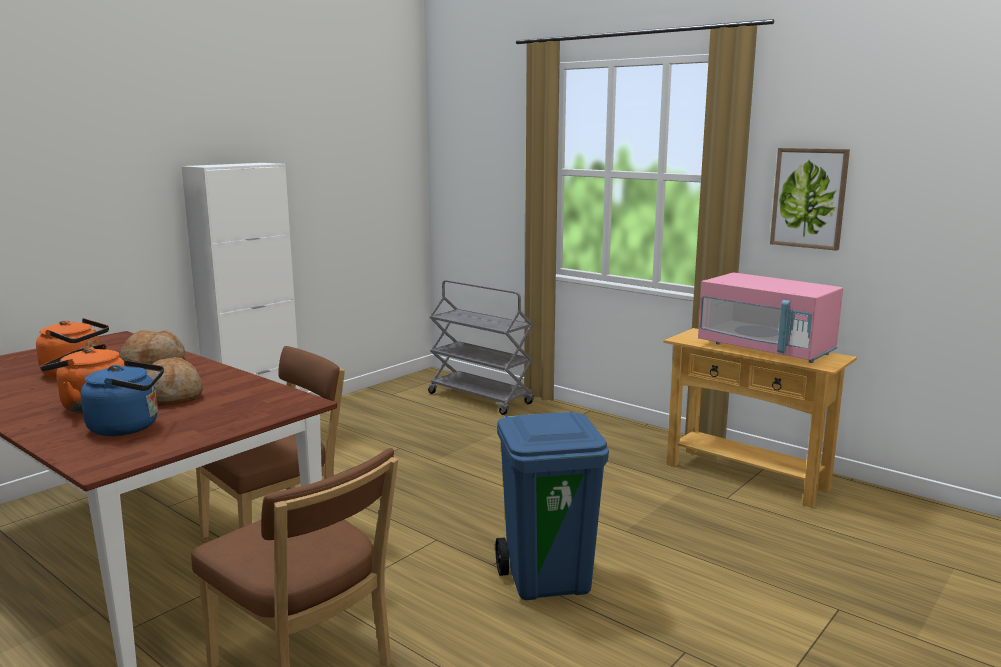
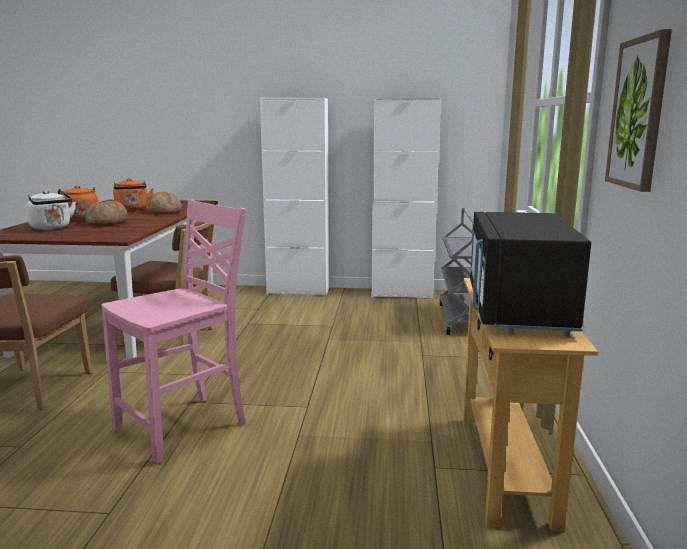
camera: 55 degrees right, 0 degrees up
(129, 427) = (52, 228): blue kettle -> white kettle
(369, 395) = (401, 294): none -> white cabinet
(549, 580) = (184, 427): blue trash can -> pink chair
(765, 349) = (517, 310): pink microwave -> black microwave

